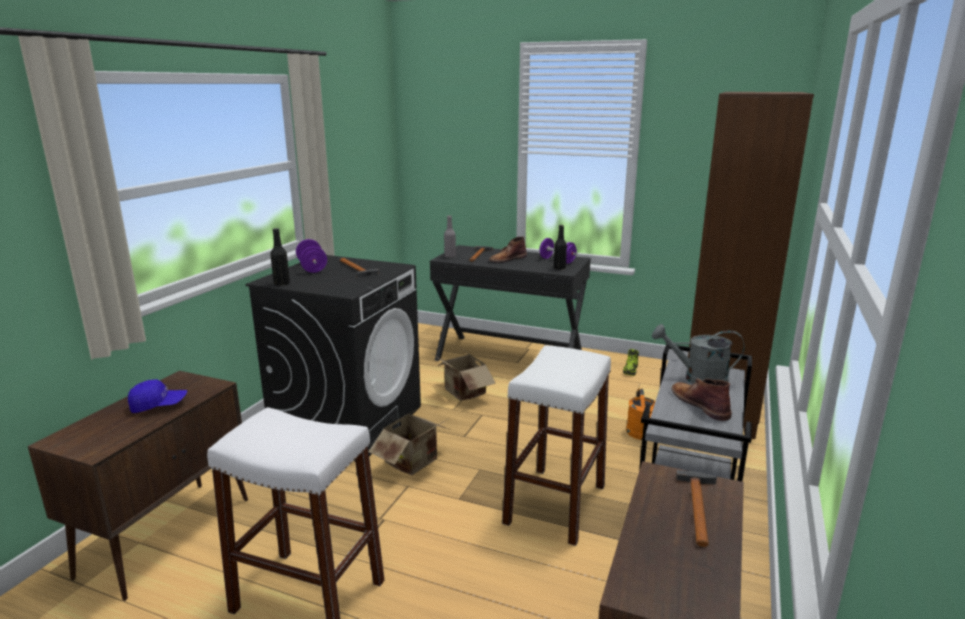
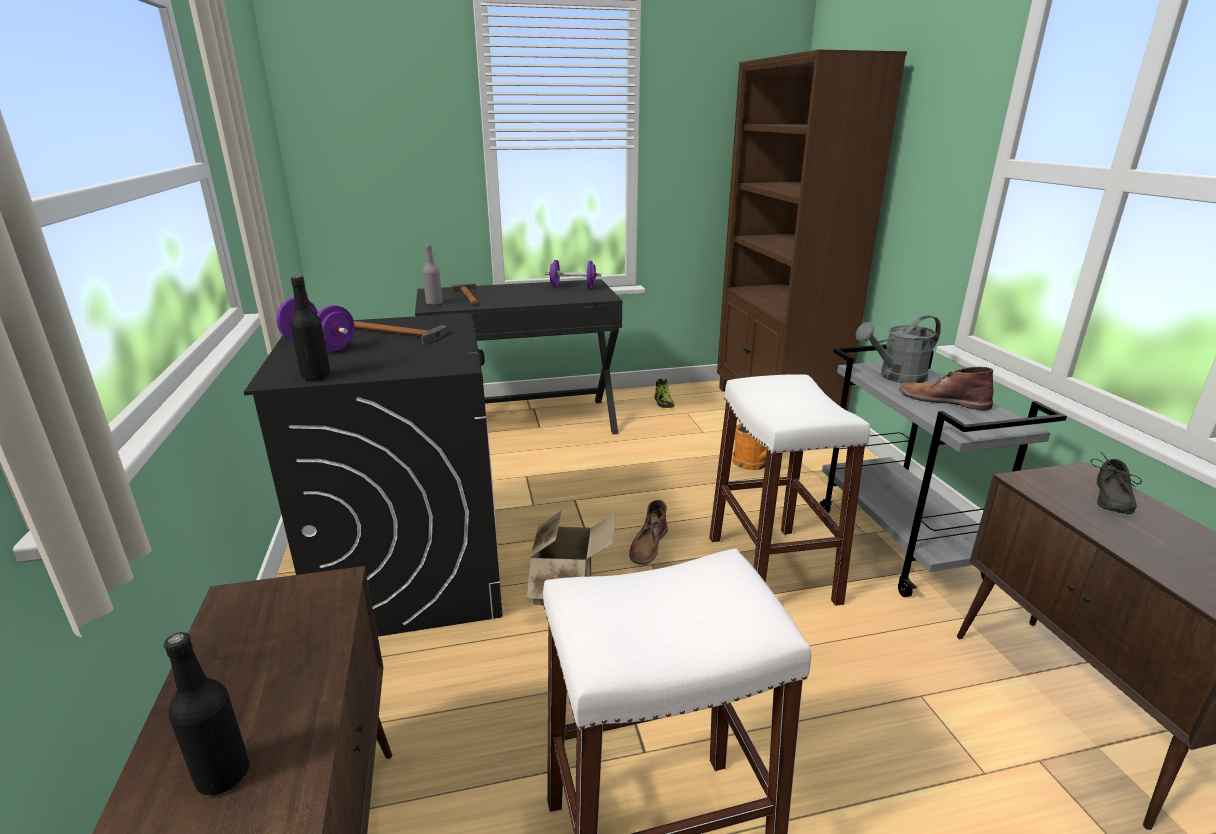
camera: 35 degrees left, 5 degrees up
(159, 405) = (275, 666): blue cap -> none
(463, 393) = (521, 482): cardboard box -> none
(507, 259) = (513, 295): brown boot -> brown boot (648, 545)
(559, 268) = (592, 295): black bottle -> black bottle (223, 775)
(698, 506) = (1108, 499): hammer -> grey shoe

